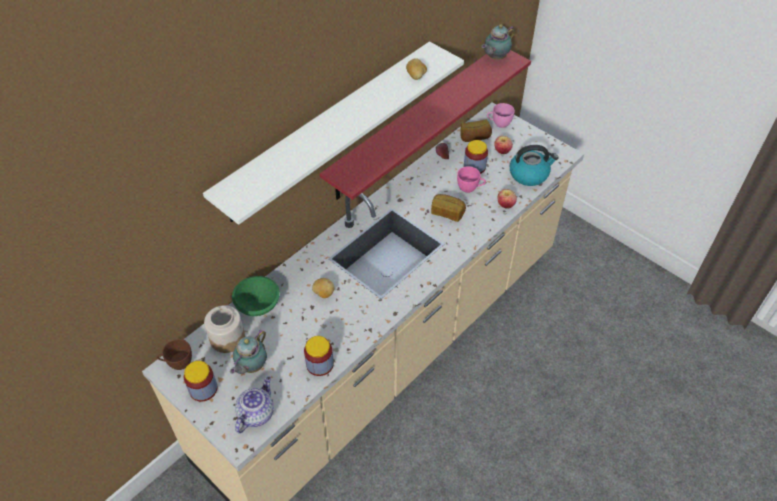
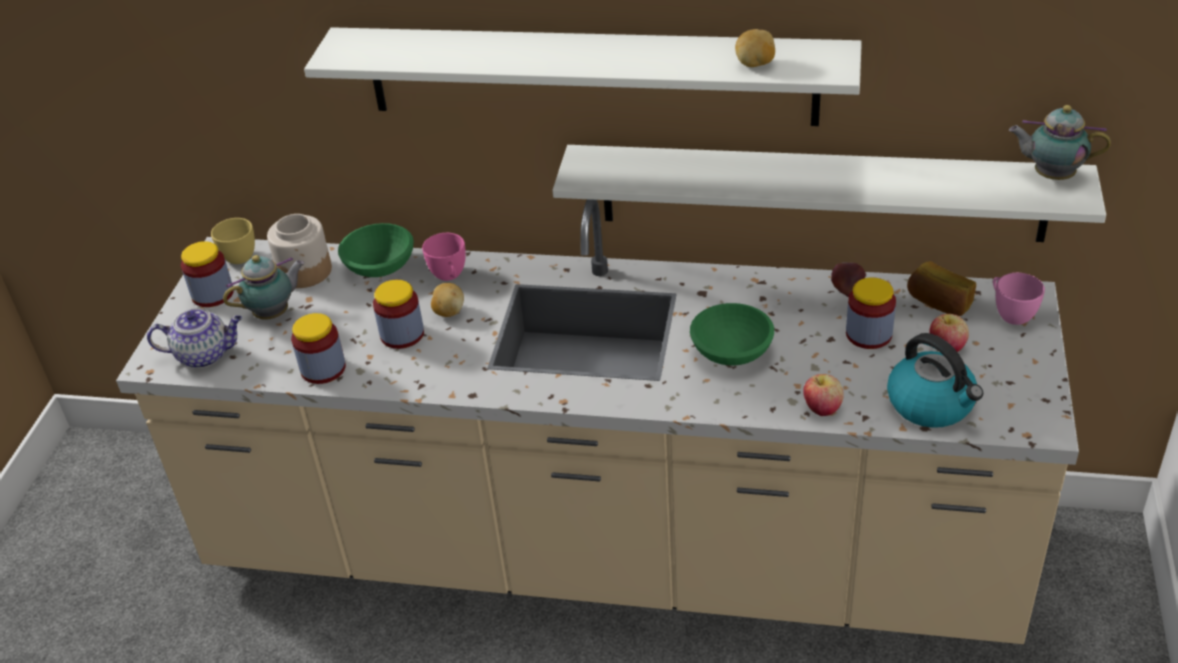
camera: 60 degrees right, 10 degrees down
(177, 363) = (237, 255): brown cup -> yellow cup
(251, 367) = (274, 313): teapot -> teapot turned 150 degrees clockwise
(323, 320) = (402, 334): none -> jar
(416, 121) = (820, 192): red shelf -> white shelf
(447, 212) = (731, 352): bread -> green bowl
(470, 188) = (813, 352): pink cup -> pink cup (449, 276)

